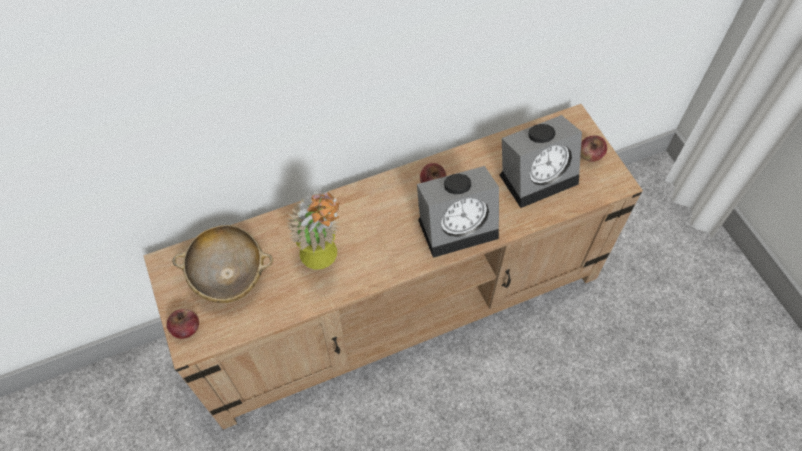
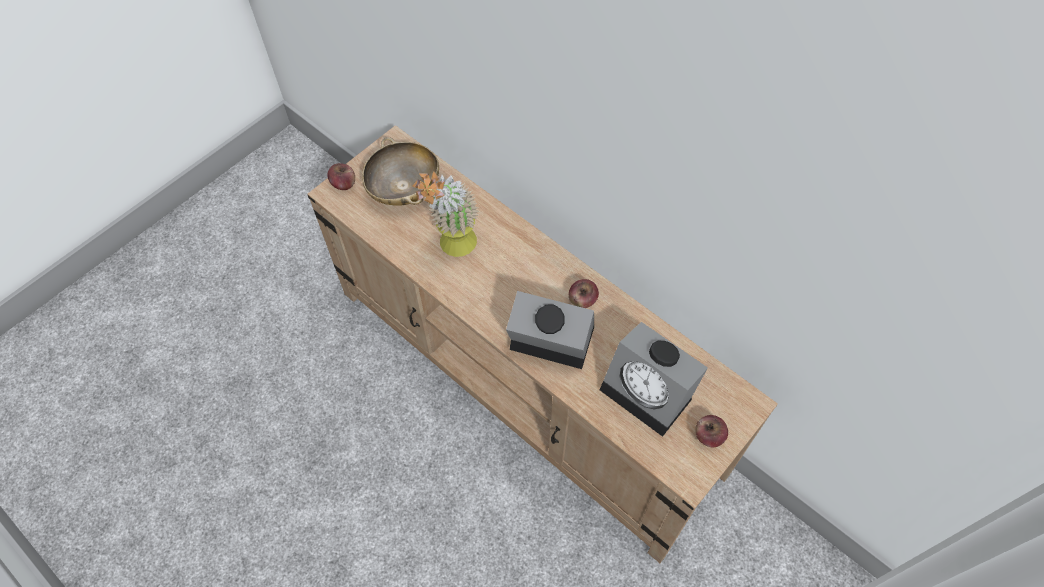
camera: 65 degrees right, 0 degrees up
(459, 225) = (548, 341): alarm clock -> alarm clock turned 150 degrees clockwise

